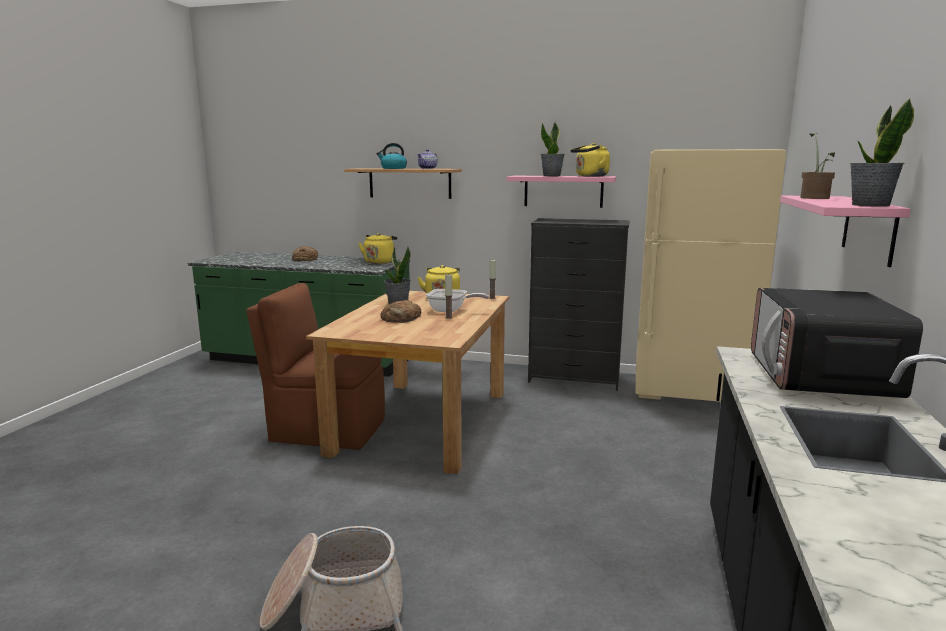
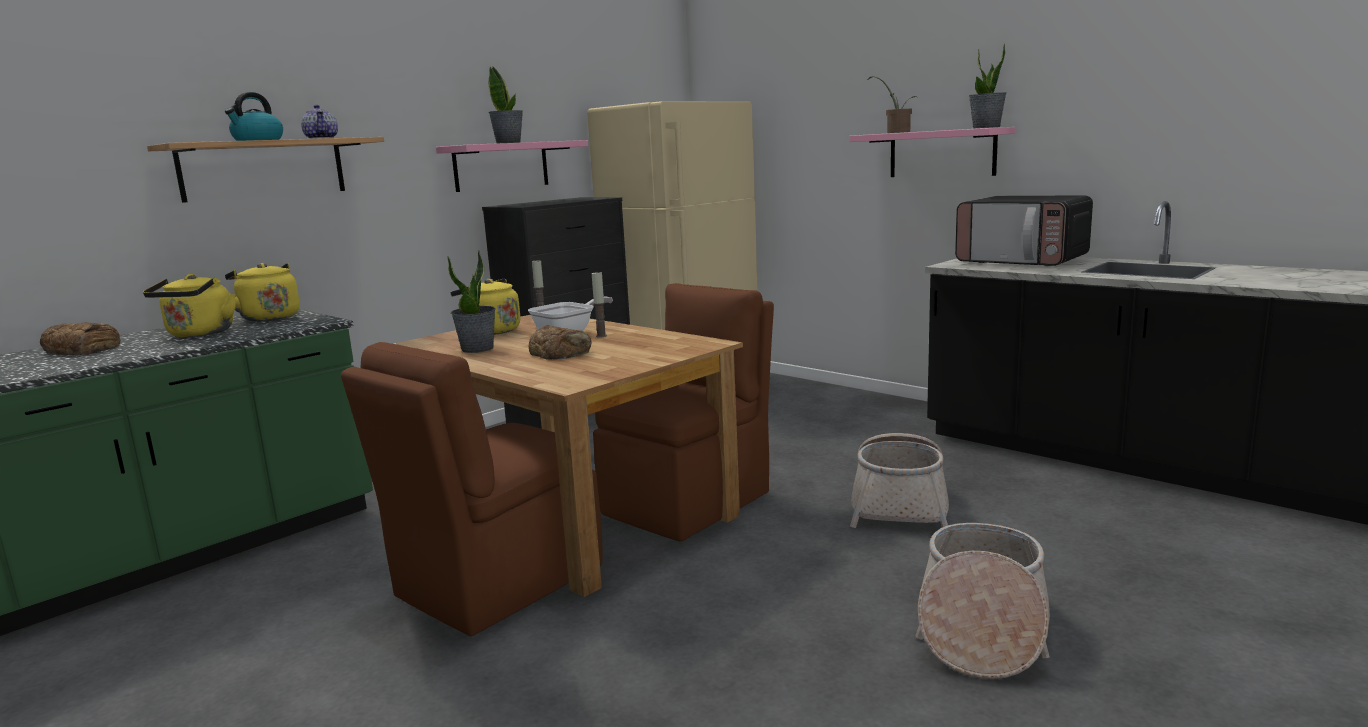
camera: 60 degrees left, 0 degrees up
(466, 452) = (690, 502): none -> brown chair
(532, 535) = (899, 504): none -> basket
(590, 176) = (547, 141): yellow kettle -> yellow kettle (199, 334)

